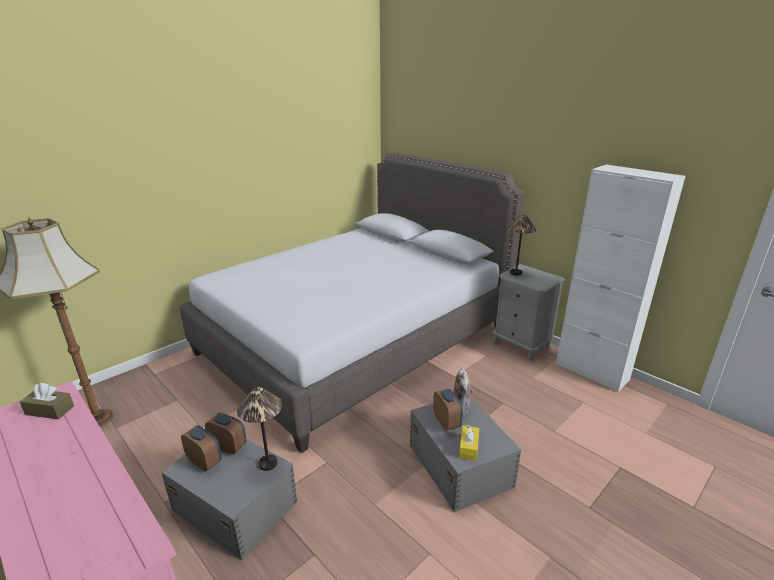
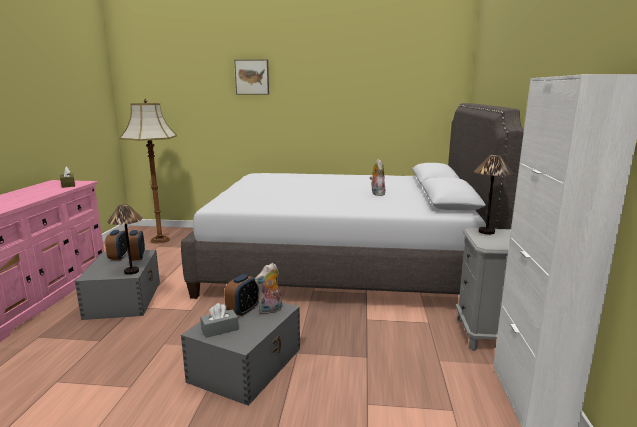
camera: 50 degrees right, 10 degrees down
(161, 149) = (252, 77): none -> picture
(388, 263) = (376, 194): none -> plush toy
(468, 447) = (220, 329): yellow tissue box -> grey tissue box

